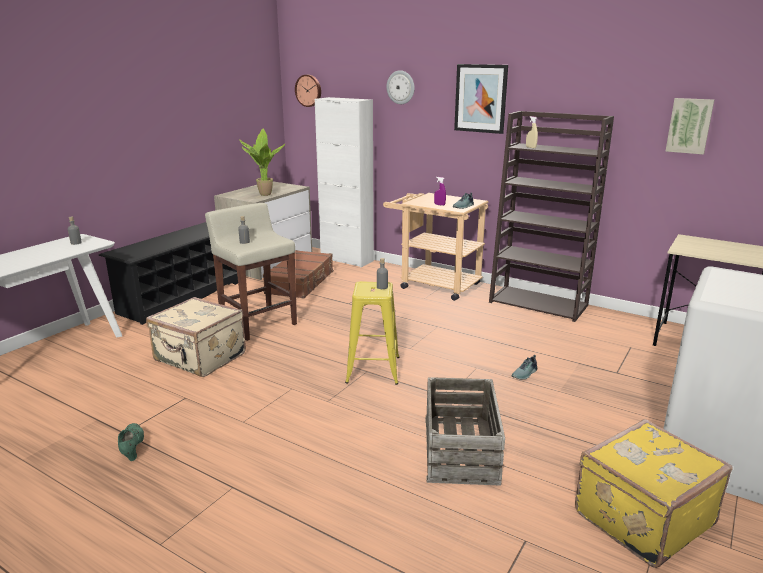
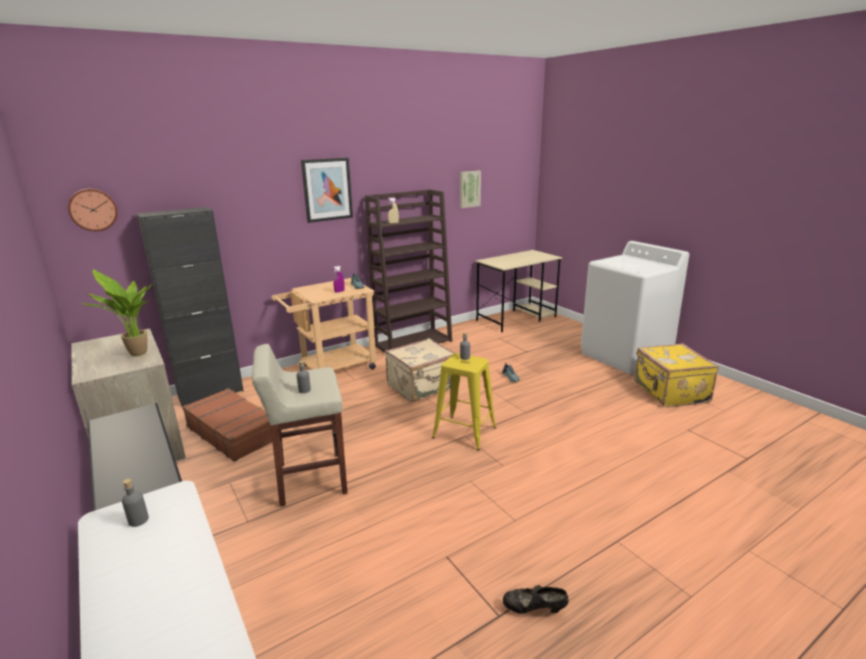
camera: 65 degrees left, 0 degrees up
(132, 448) = (534, 609): green shoe -> black shoe
(199, 358) = (360, 535): beige suitcase -> beige suitcase (422, 387)
(347, 260) = (211, 394): white cabinet -> black cabinet
(401, 87) = (238, 189): wall clock -> none
(461, 449) = (594, 424): crate -> none

